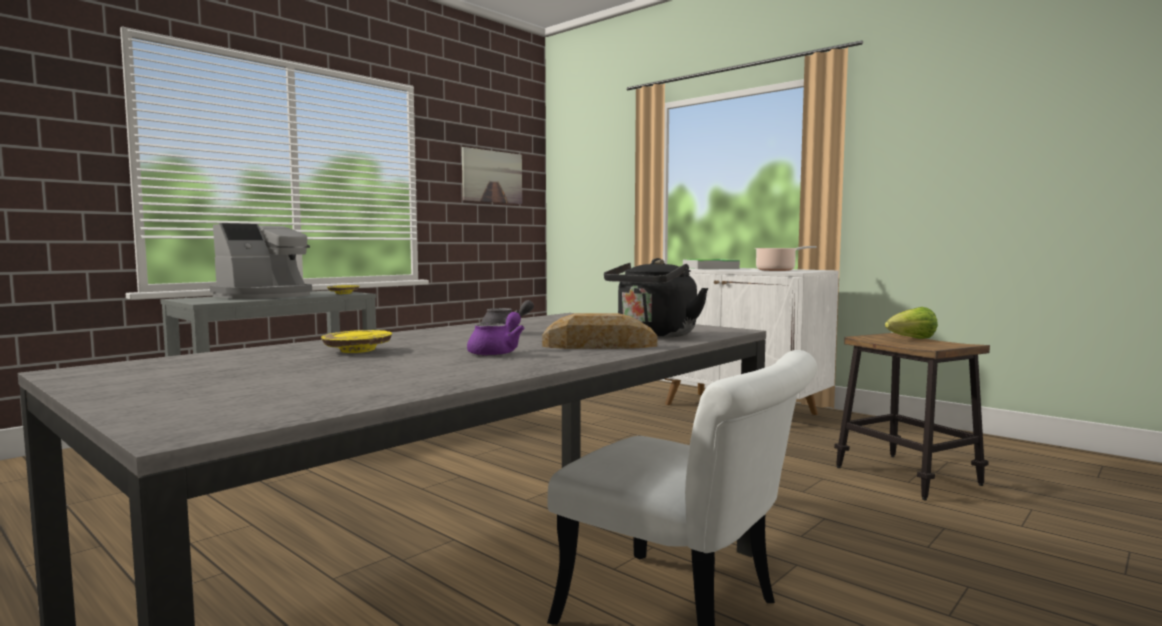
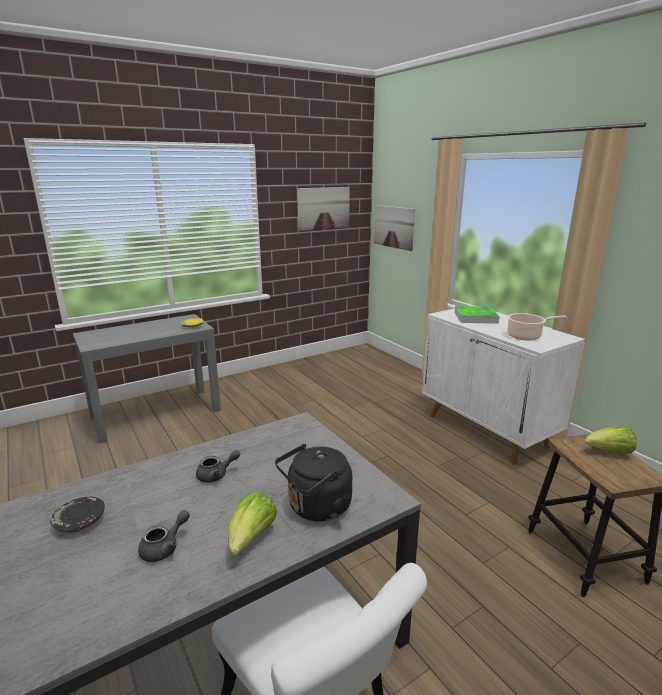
camera: 15 degrees right, 15 degrees up
(266, 296) = (139, 330): coffee machine -> none
(357, 350) = (80, 522): yellow plate -> black plate
(497, 352) = (165, 547): purple teapot -> grey teapot
(579, 201) = (393, 227): none -> picture
(599, 346) = (251, 539): bread -> lettuce

